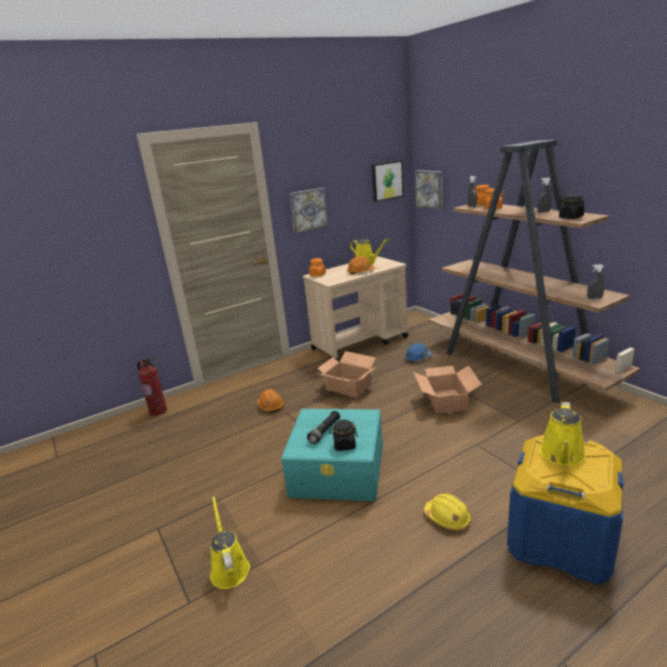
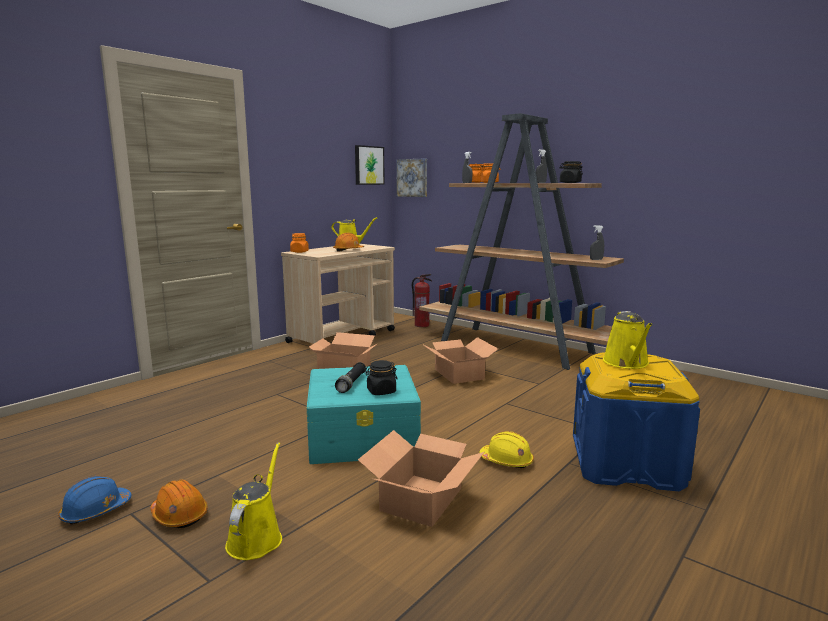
camera: 20 degrees left, 10 degrees down
(158, 411) = (93, 403): fire extinguisher -> fire extinguisher (422, 325)
(229, 568) = (256, 538): yellow watering can -> yellow watering can turned 45 degrees clockwise
(270, 406) = (253, 390): orange hard hat -> orange hard hat (179, 515)
(307, 210) = (289, 179): picture -> none
(358, 551) = (420, 499): none -> cardboard box
(418, 358) = (412, 345): blue hard hat -> blue hard hat (95, 511)

